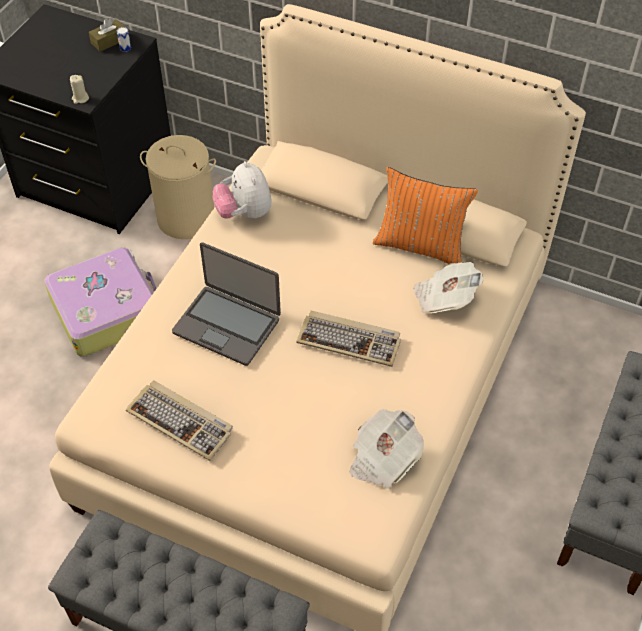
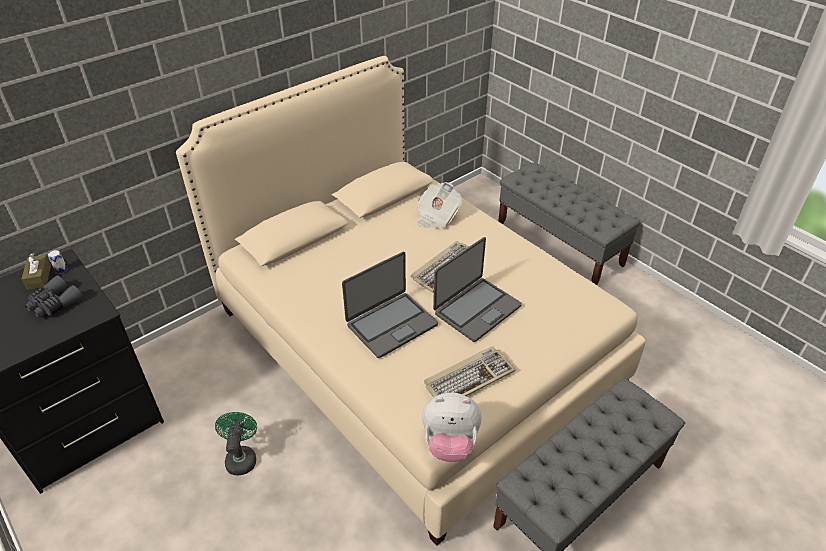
camera: 65 degrees left, 10 degrees down
(80, 98) = (93, 315): beige candle -> none
(82, 68) = (54, 304): none -> grey binoculars
(107, 310) = (241, 457): suitcase -> green fan
(186, 218) = (188, 370): beige laundry basket -> none
(244, 213) = (285, 283): plush toy -> plush toy (450, 443)
(293, 394) = (476, 309): none -> laptop
(383, 459) = (550, 285): newspaper -> none
(420, 246) = (385, 211): orange pillow -> none

